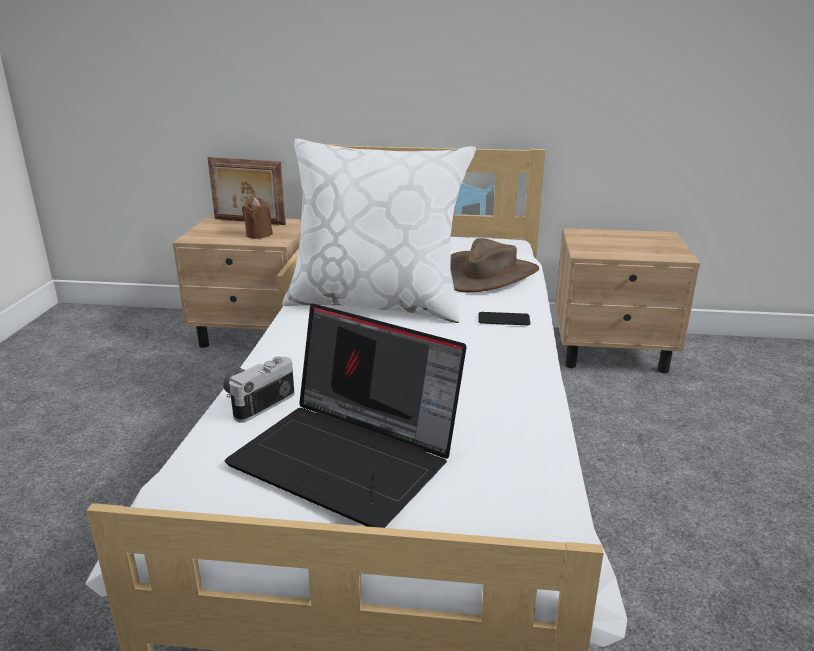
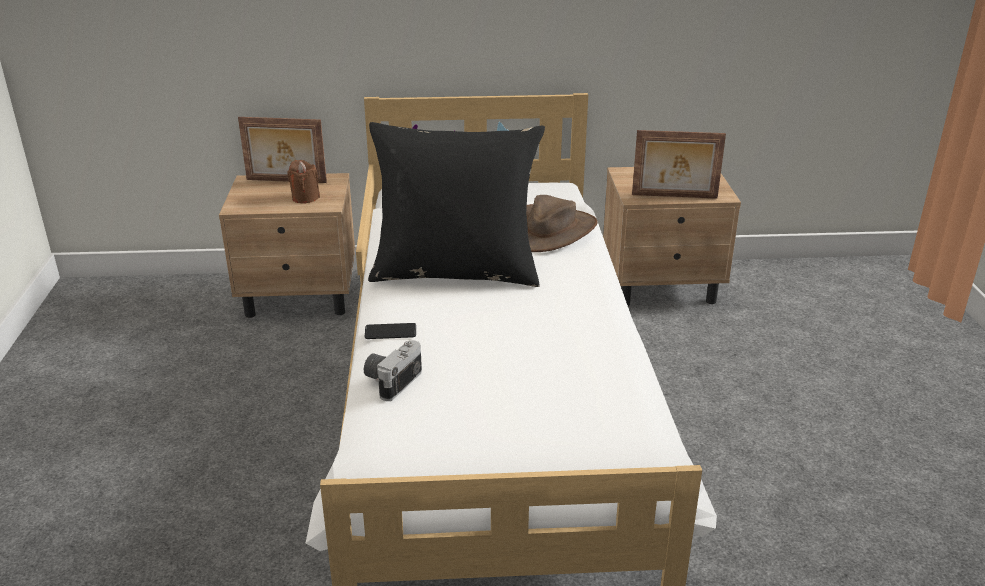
camera: 10 degrees left, 5 degrees up
(350, 458) = (491, 421): laptop -> none
(376, 303) = (456, 271): white pillow -> black pillow
(504, 320) = (577, 279): phone -> phone (390, 332)
(627, 254) = (674, 197): none -> picture frame

